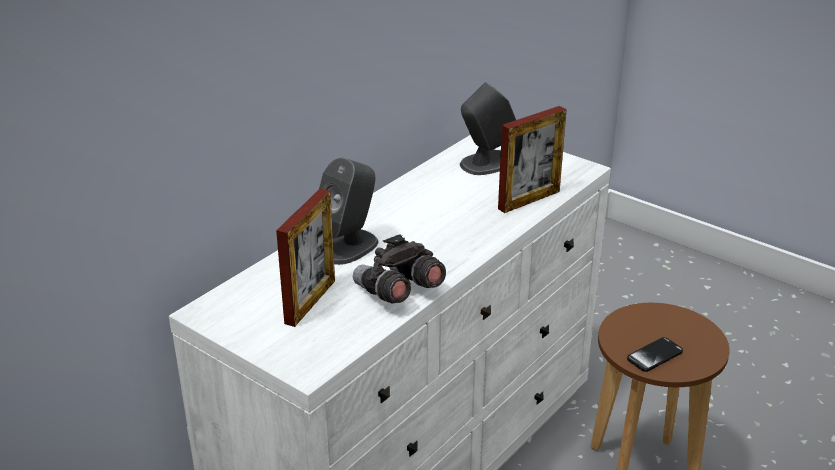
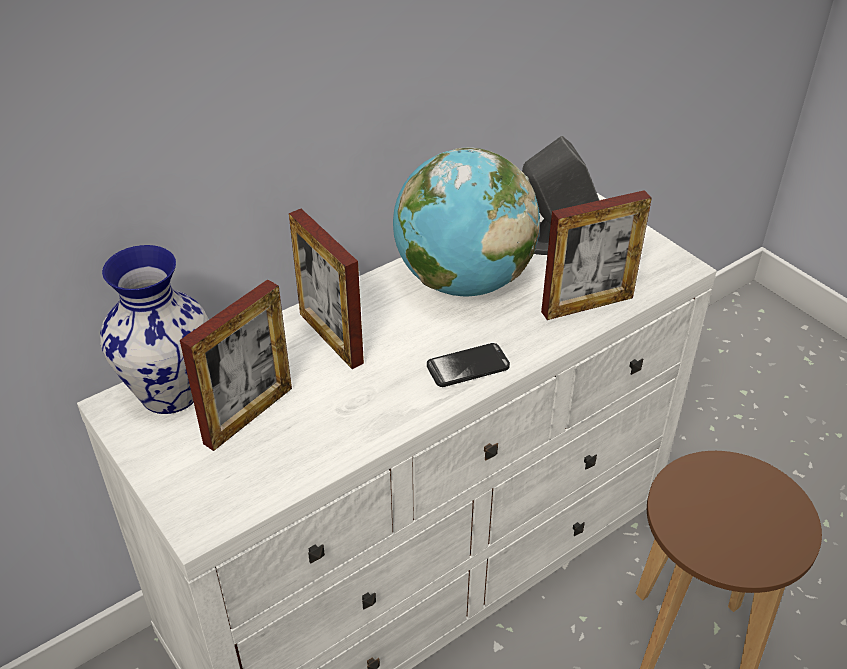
camera: 15 degrees right, 10 degrees up
(242, 297) = (172, 392): none -> vase
(349, 246) = (331, 338): grey speaker -> picture frame
(398, 292) = (361, 421): grey binoculars -> none
(431, 198) = (463, 281): none -> globe
(654, 355) = (713, 537): phone -> phone (468, 366)

